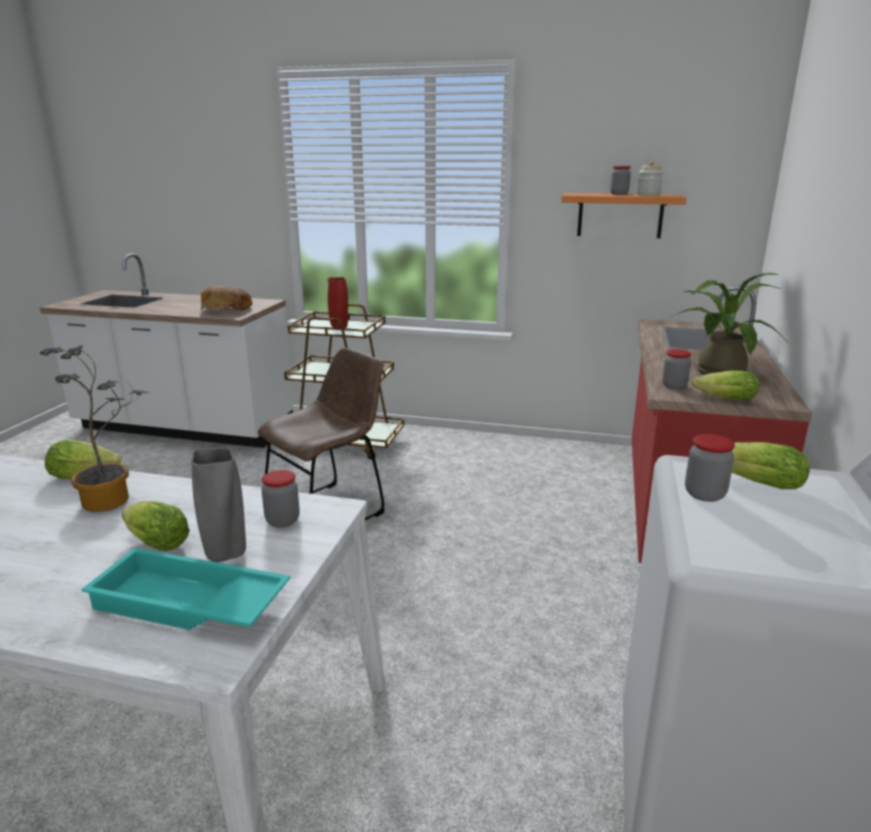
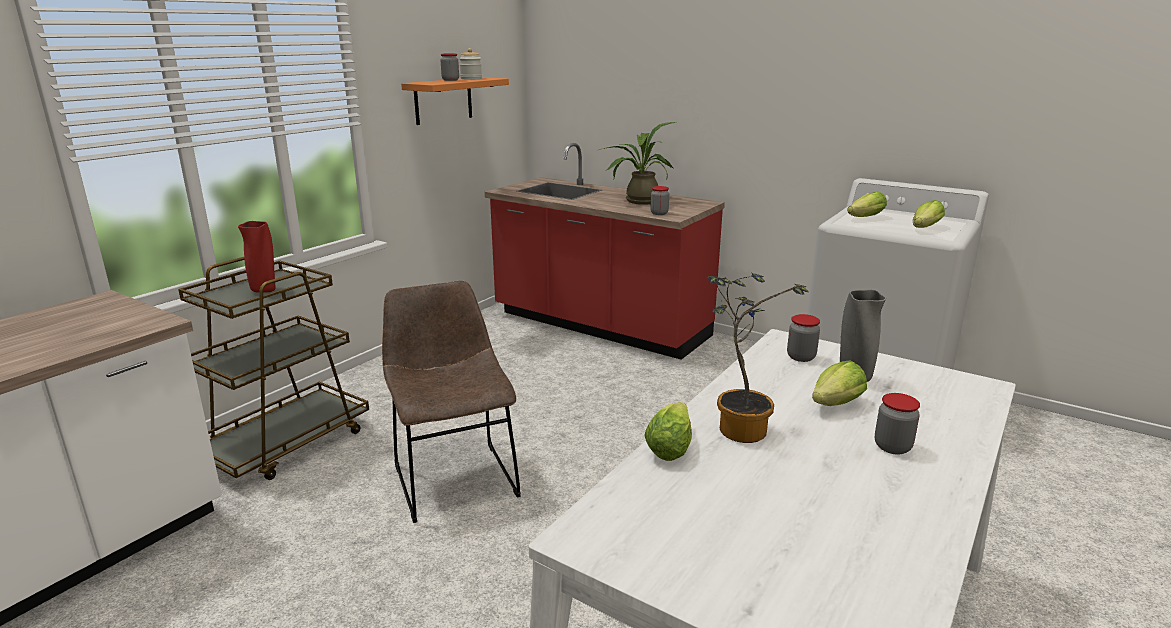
camera: 70 degrees left, 0 degrees up
(187, 605) = (925, 393): turquoise tray -> none
(226, 308) = (88, 326): bread -> none
(704, 494) = (878, 226): jar -> jar (892, 447)
(722, 399) = (691, 210): lettuce -> lettuce (924, 228)

